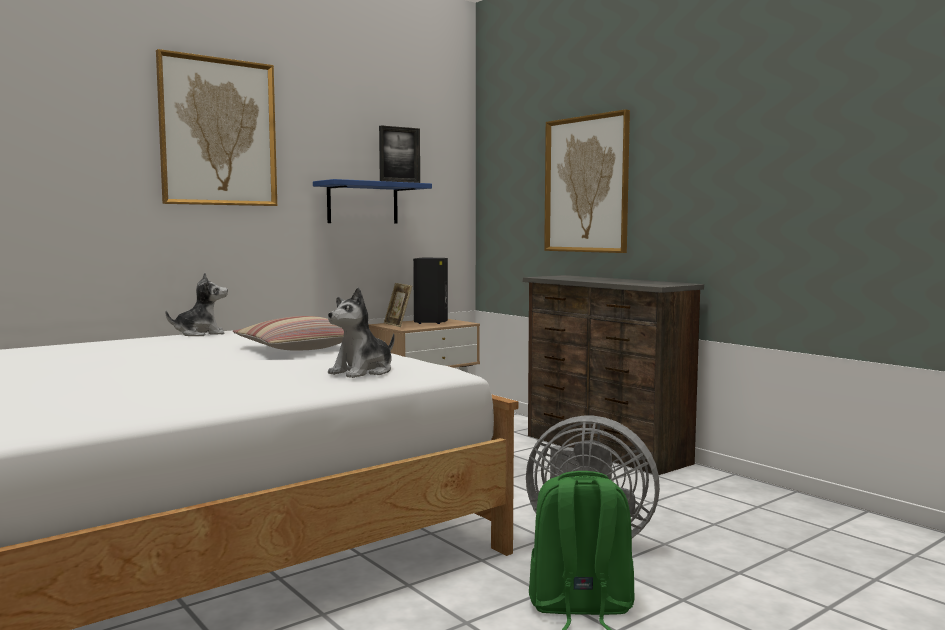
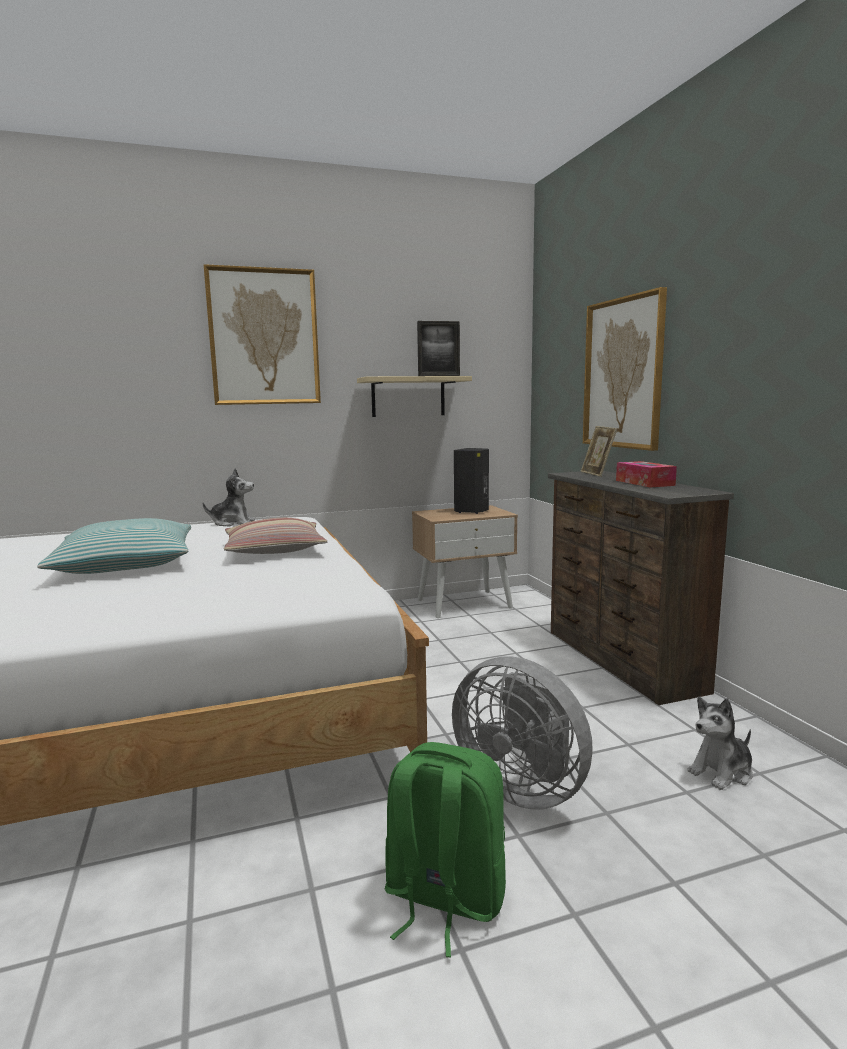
camera: 20 degrees right, 5 degrees up
(154, 363) = (125, 564): none -> pillow
(362, 203) = (408, 397): blue shelf -> beige shelf
(363, 372) = (270, 593): plush toy -> plush toy (722, 772)
(398, 325) = (437, 513): picture frame -> picture frame (597, 474)
(623, 280) = (644, 483): none -> tissue box

